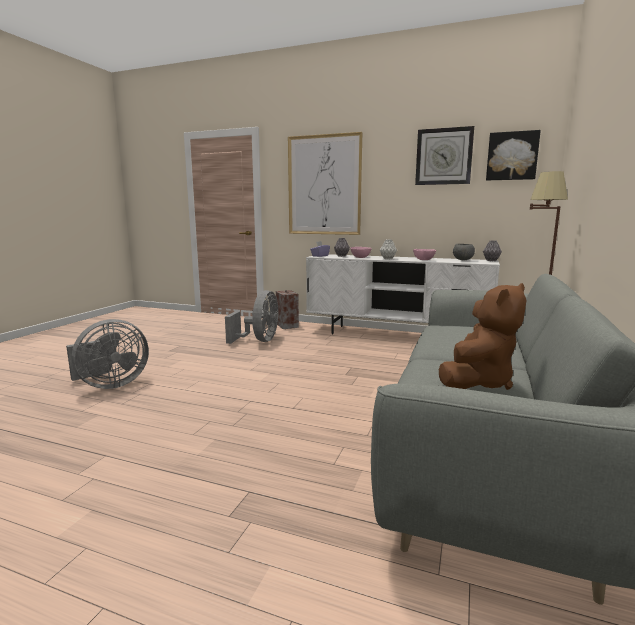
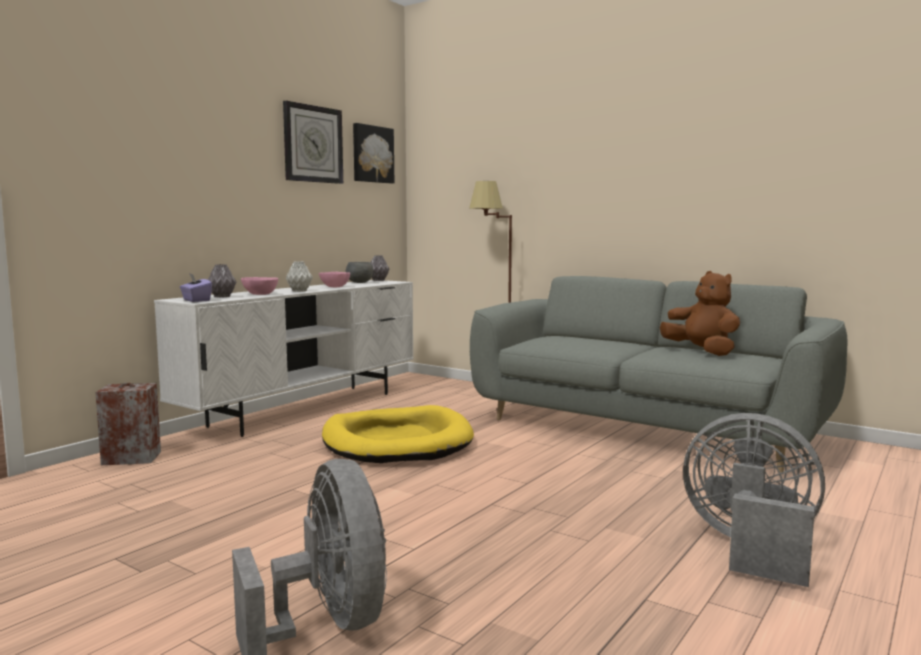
camera: 75 degrees left, 5 degrees down
(259, 341) = (200, 484): grey fan -> grey fan (750, 548)
(324, 185) = (151, 168): picture -> none
(352, 364) = (397, 442): none -> yellow dog bed

